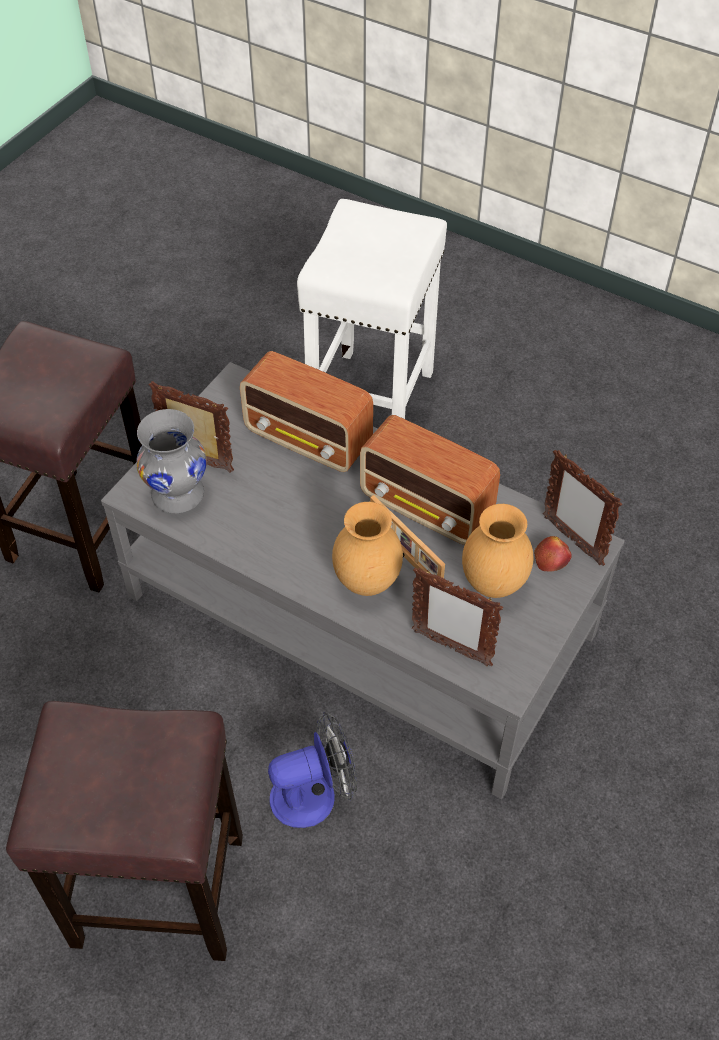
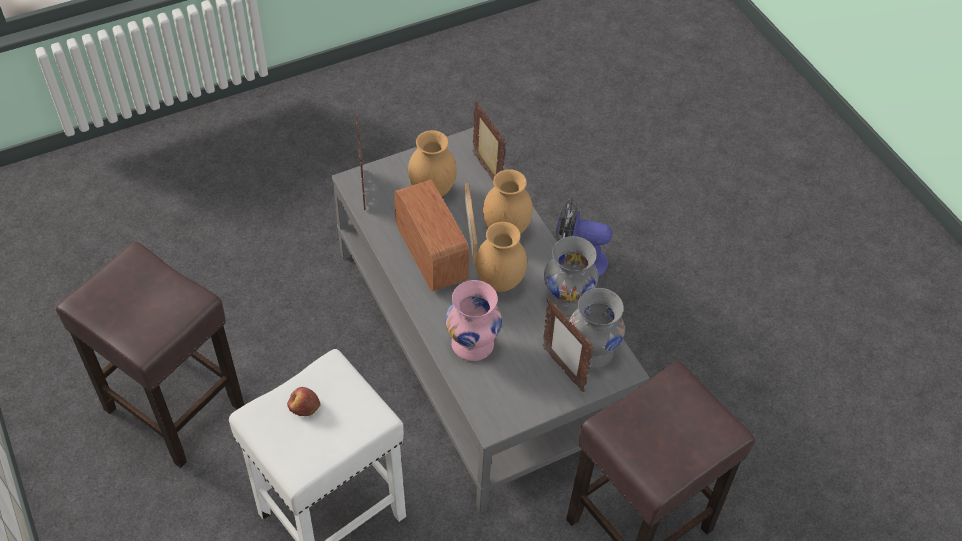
camera: 150 degrees left, 0 degrees up
(155, 890) = (695, 260): brown stool -> brown stool (176, 408)
(239, 534) = (566, 300): none -> grey vase
(309, 439) = (471, 343): radio -> pink vase
(328, 517) = (500, 281): none -> brown vase
(551, 558) = (385, 187): apple -> apple (304, 406)

